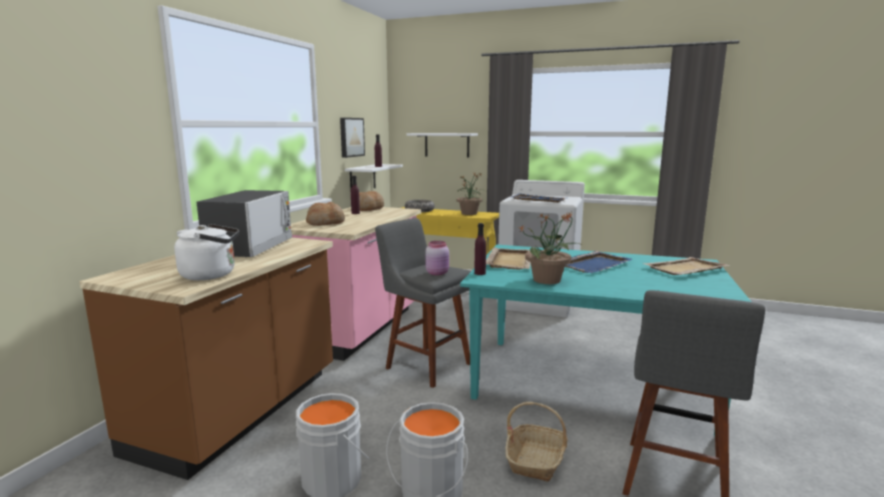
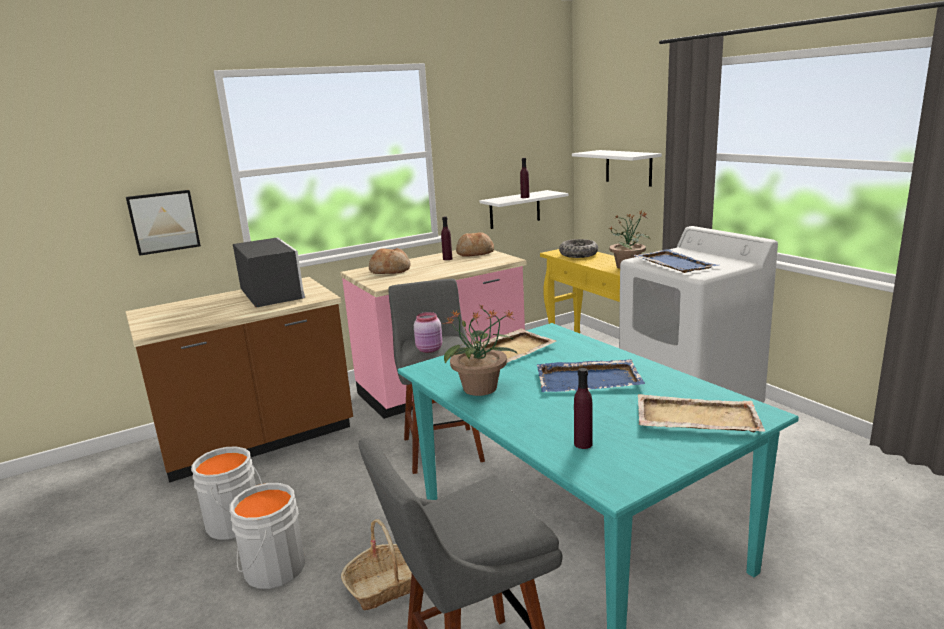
camera: 40 degrees right, 5 degrees up
(212, 275) = (187, 322): white kettle -> none
(251, 247) = (271, 295): microwave -> microwave turned 75 degrees counterclockwise
(351, 137) = (492, 162): picture -> picture (163, 221)
(480, 273) = (439, 361): purple bottle -> purple bottle (583, 444)

